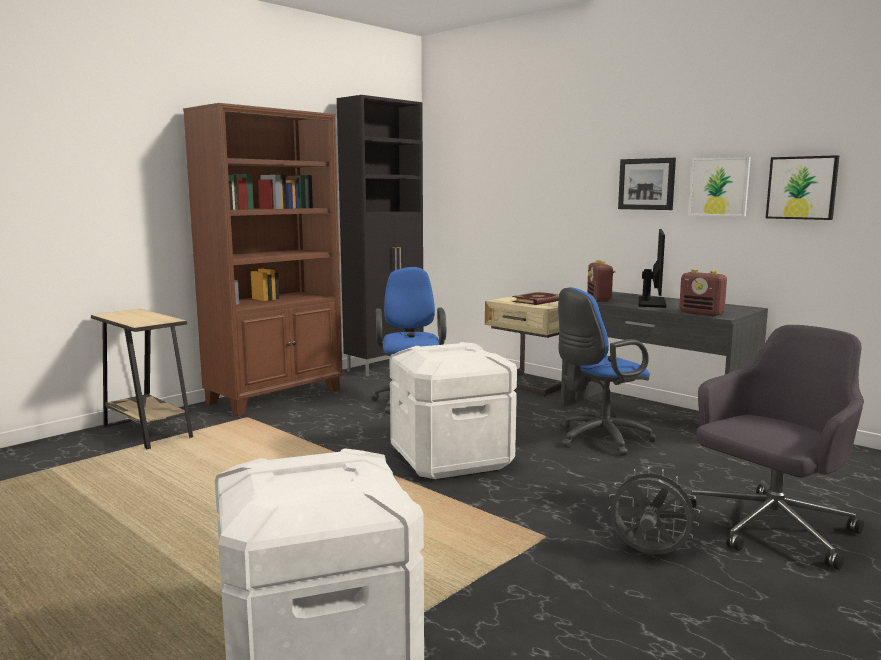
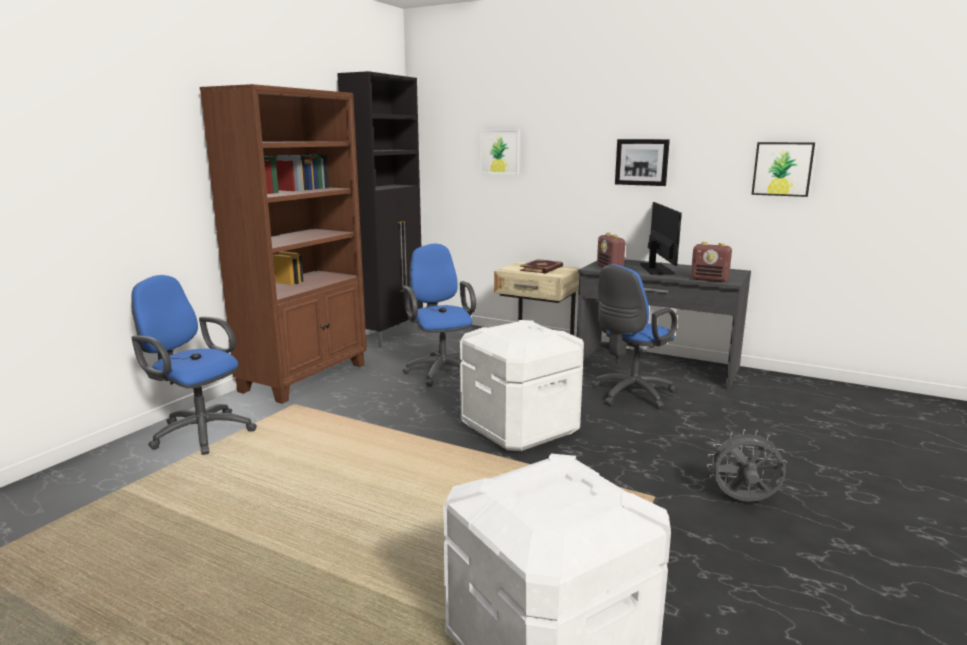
camera: 15 degrees left, 5 degrees up
(147, 432) = (199, 432): beige side table -> blue office chair
(719, 187) = (709, 166): picture -> picture (500, 151)
(769, 529) = (813, 464): grey office chair -> none

